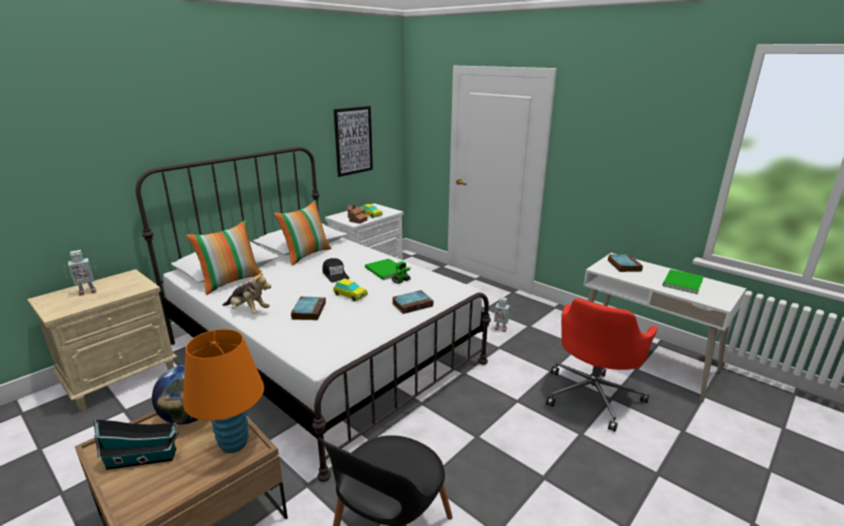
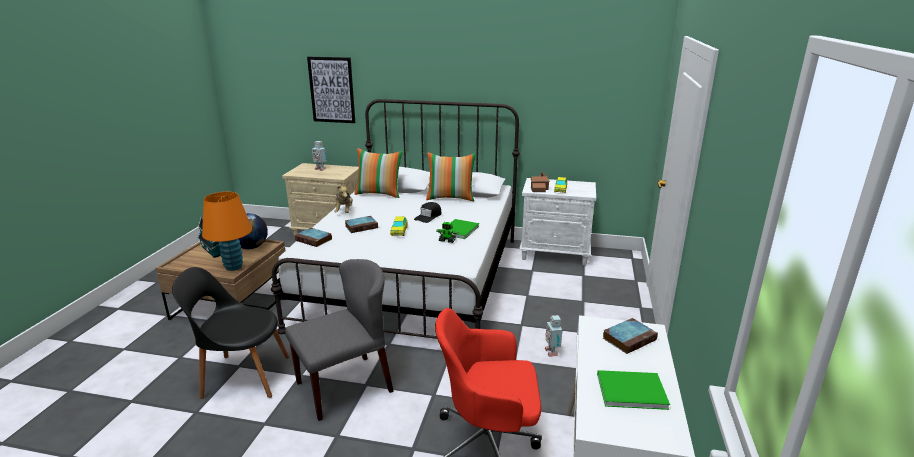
camera: 60 degrees right, 0 degrees up
(353, 141) = (577, 109): picture -> picture (332, 90)
(413, 304) = (408, 256): book -> book (314, 240)
(470, 451) = (345, 386): none -> grey chair

